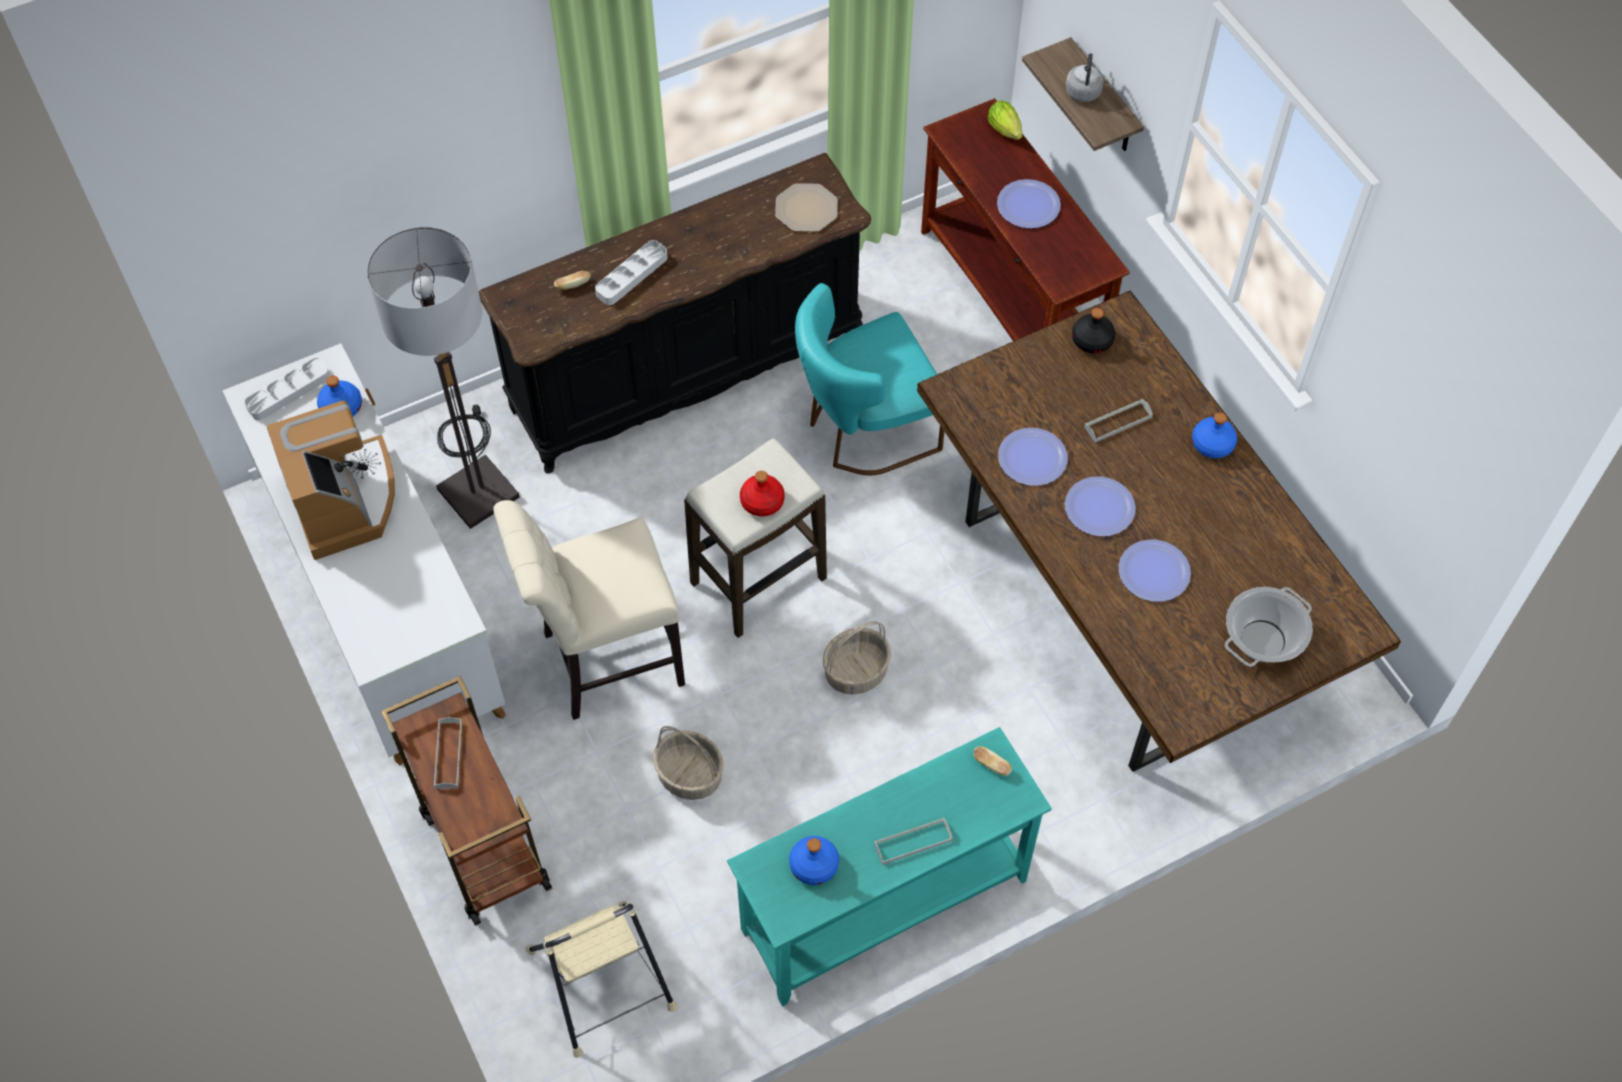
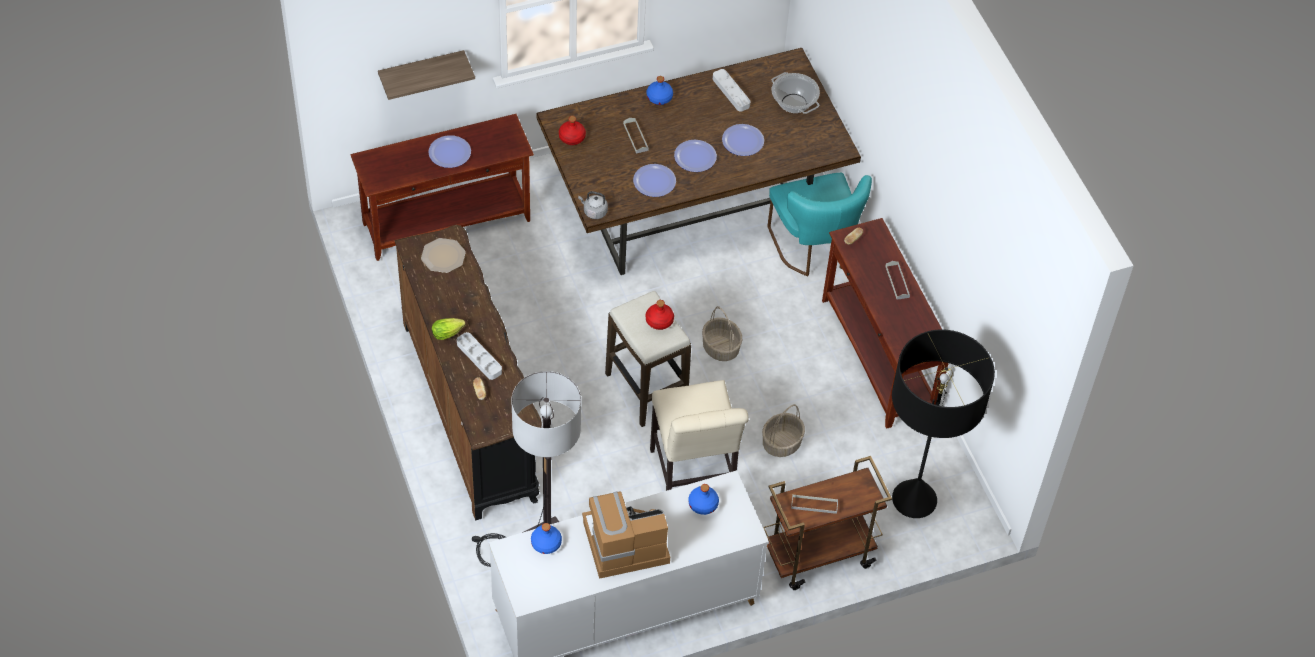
camera: 85 degrees left, 5 degrees down
(288, 392) = (526, 575): grey tray -> grey tray (731, 92)
(602, 982) = (913, 502): beige step ladder -> black floor lamp
(814, 865) = (907, 328): blue bottle -> blue bottle (703, 504)
(864, 429) = (538, 317): turquoise chair -> turquoise chair (814, 249)
(883, 906) = (878, 357): turquoise console table -> brown console table
(1006, 131) = (382, 153): lettuce -> lettuce (449, 333)
(1083, 90) = (426, 72): grey kettle -> grey kettle (594, 212)
(1092, 340) = (572, 137): black bottle -> red bottle

